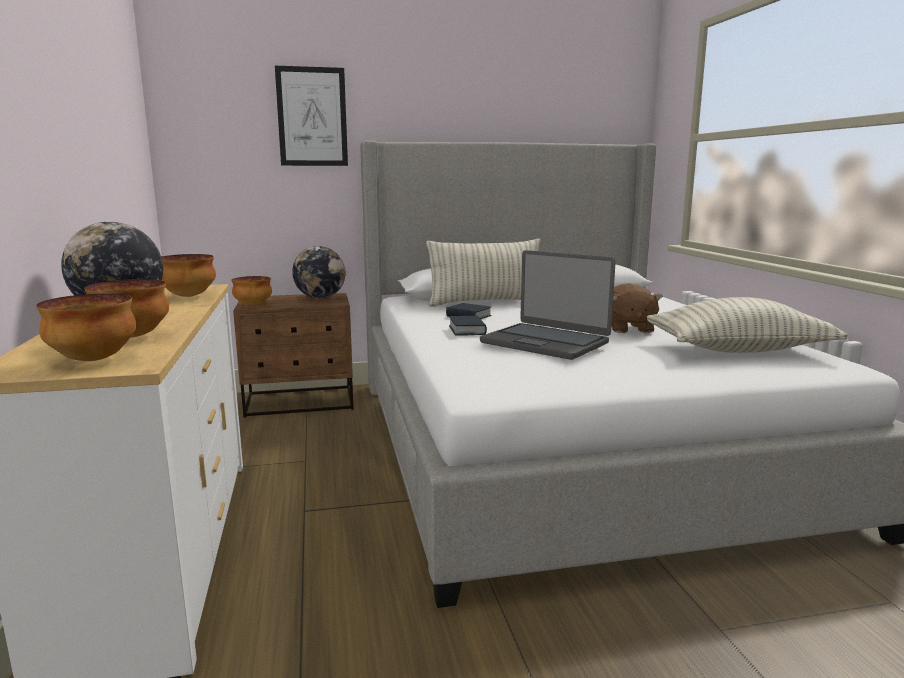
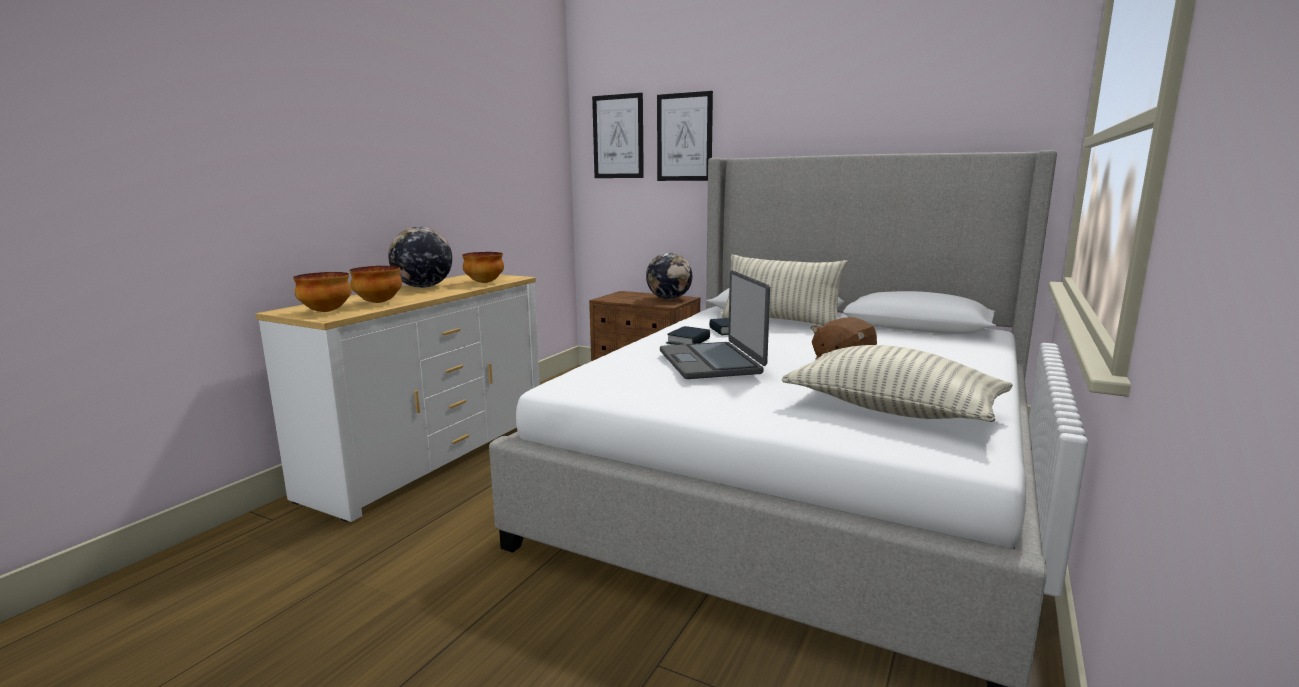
camera: 40 degrees right, 0 degrees up
(222, 111) = (618, 137): none -> picture
(253, 306) = (608, 298): bowl -> none

